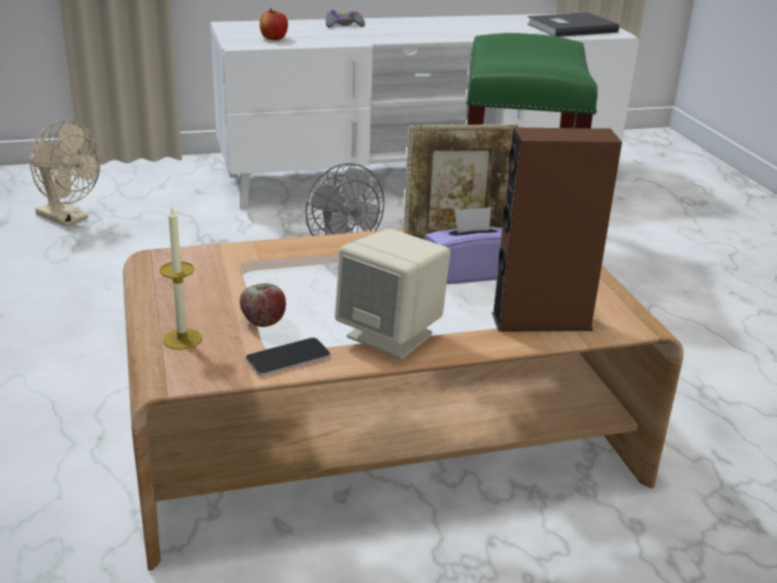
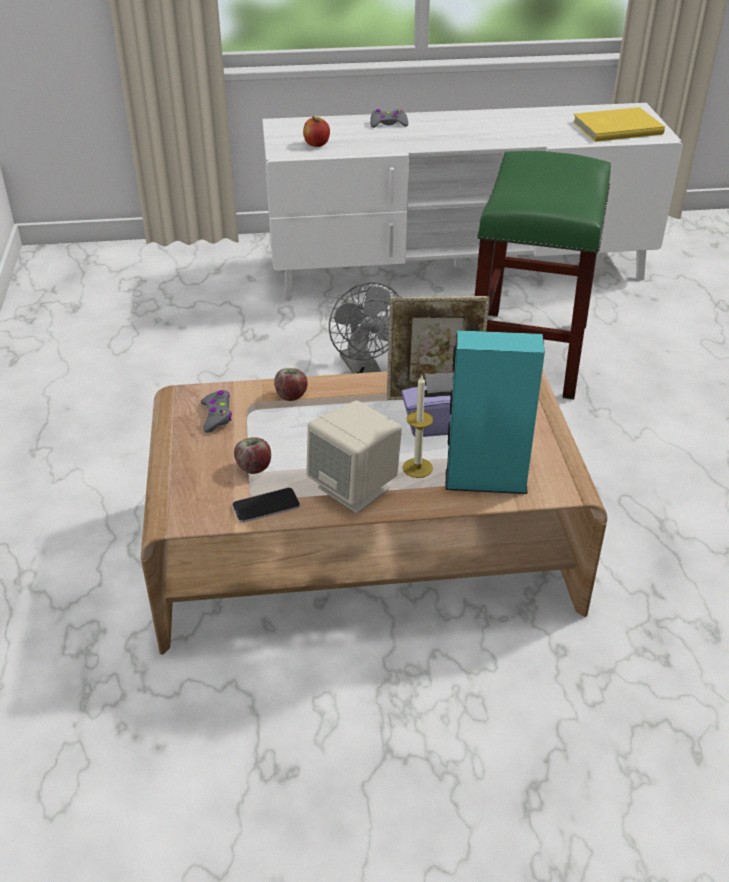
camera: 10 degrees right, 10 degrees up
(68, 219) = (131, 306): beige fan -> none
(182, 339) = (186, 482): candle -> candle (417, 468)
(207, 275) = (217, 416): none -> grey game controller
(291, 254) = (291, 396): none -> apple
(541, 321) = (485, 481): brown speaker -> turquoise speaker
(569, 27) = (615, 127): grey book -> yellow book

